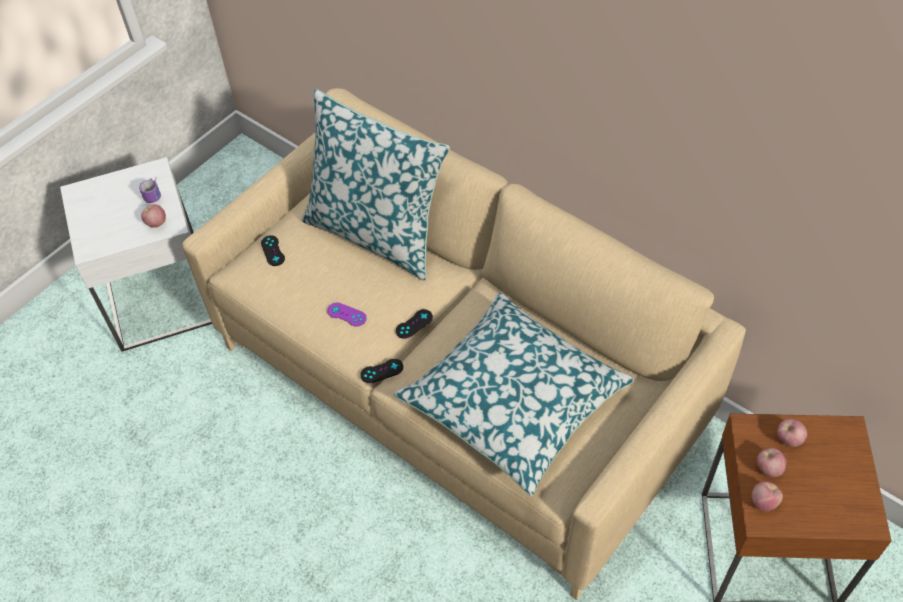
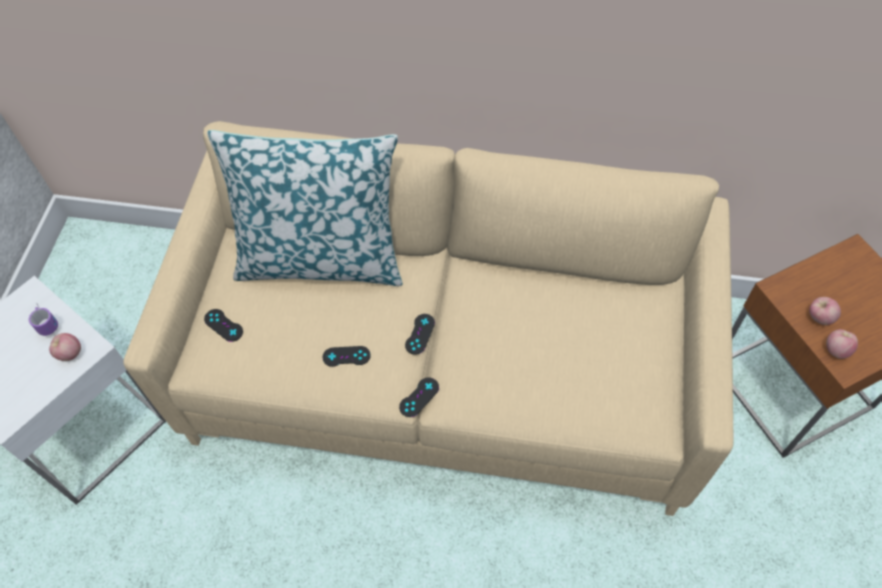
camera: 30 degrees left, 5 degrees up
(346, 314) = (346, 356): purple game controller -> black game controller
(514, 401) = (565, 364): pillow -> none
(788, 439) = (817, 283): apple -> none

